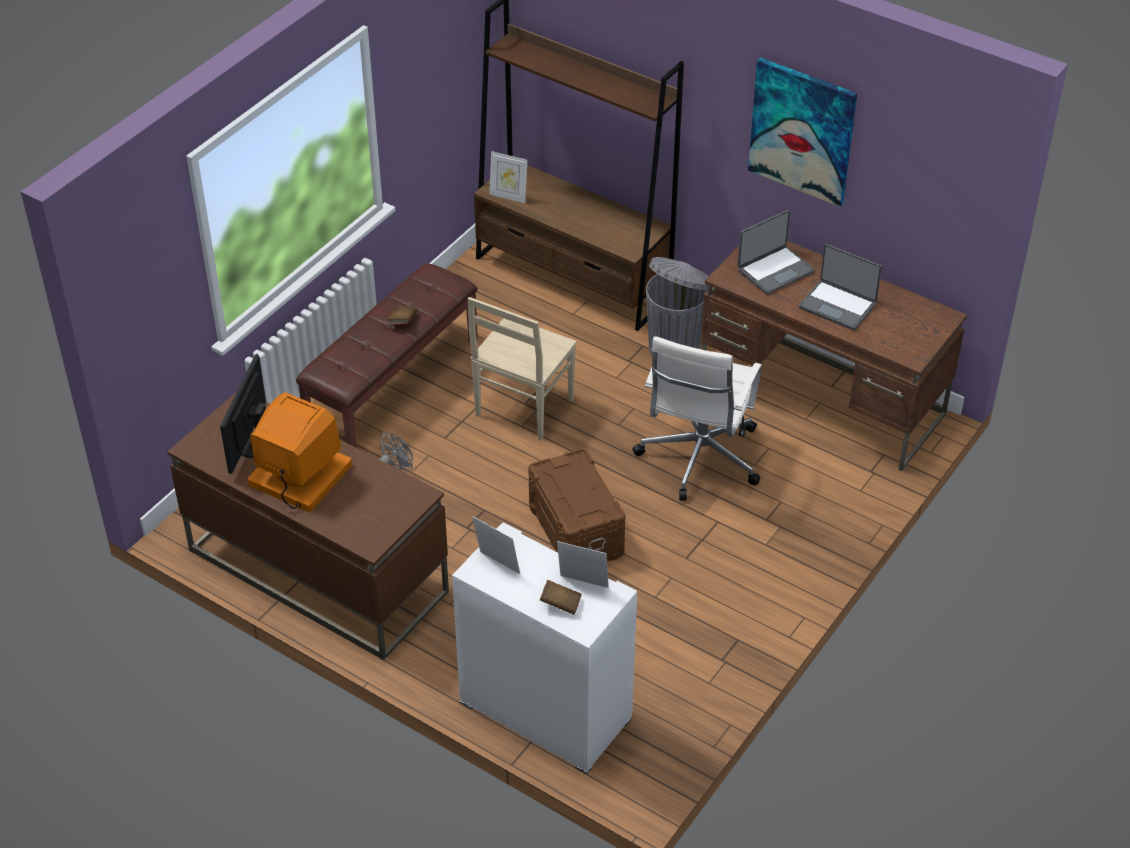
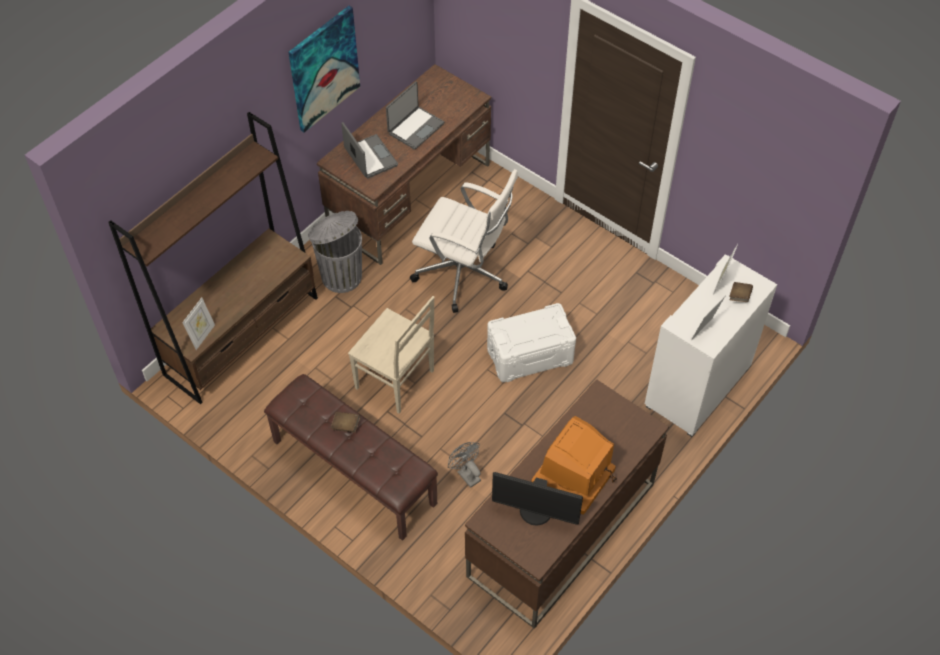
camera: 85 degrees left, 10 degrees up
(575, 530) = (530, 356): brown storage box -> white storage box

